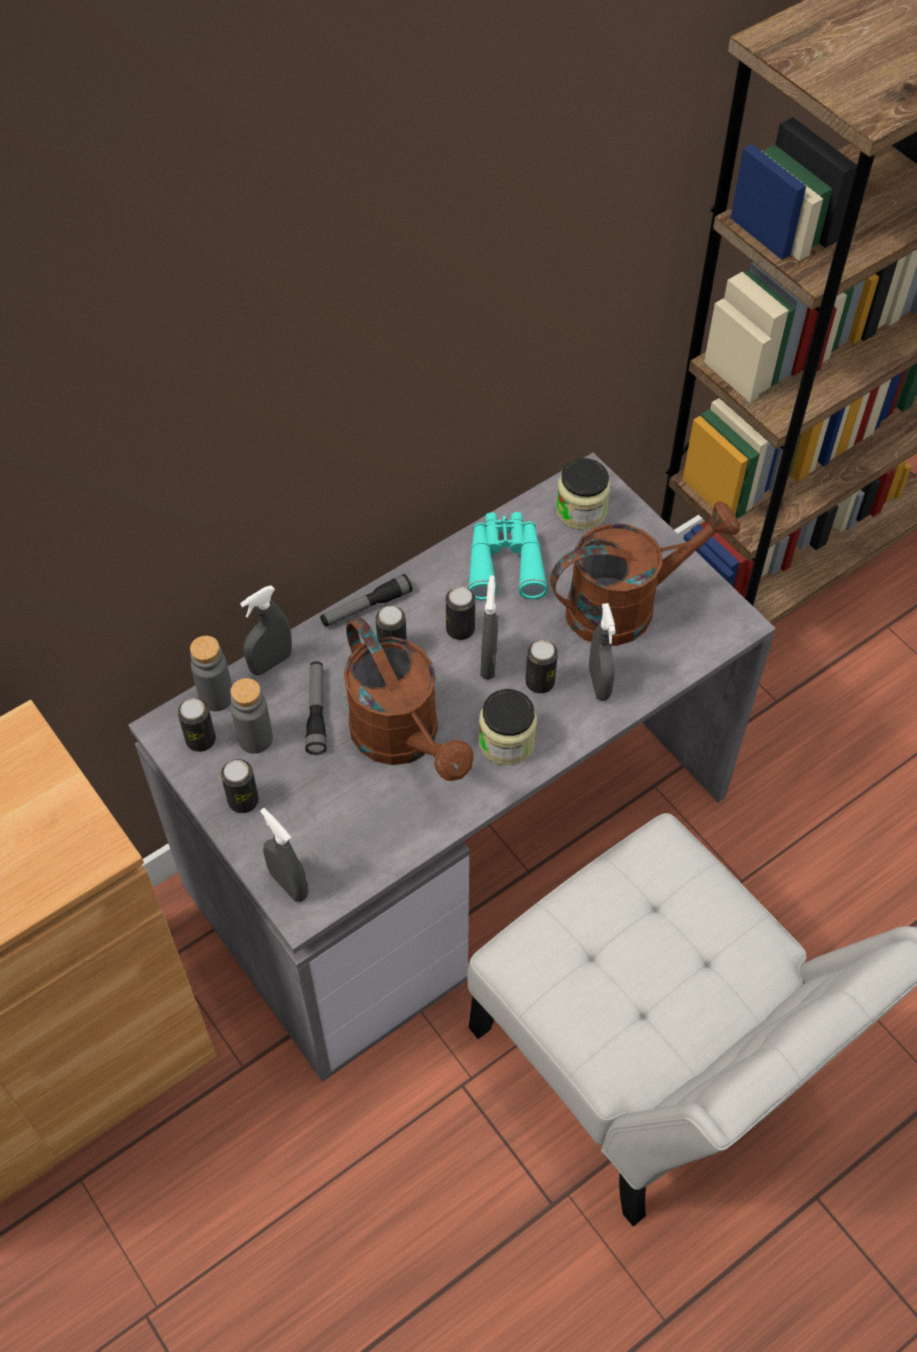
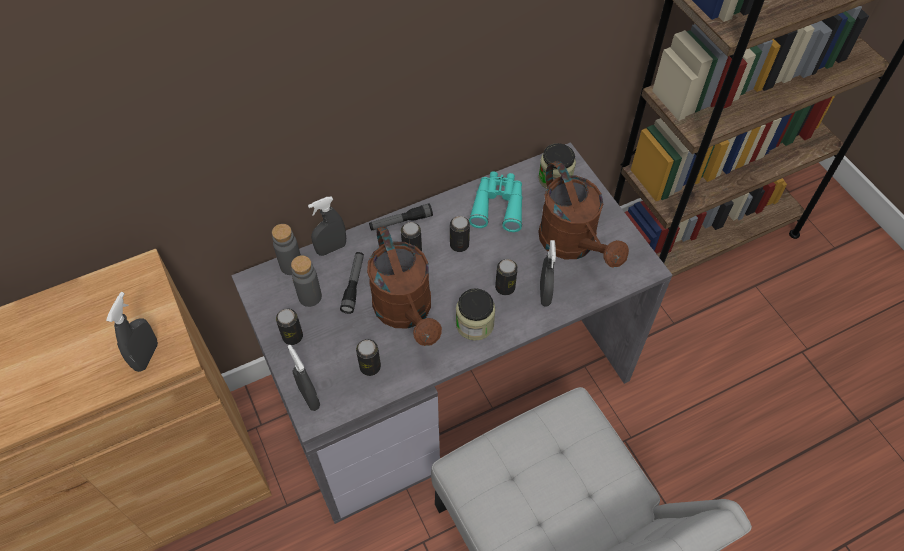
camera: 10 degrees right, 0 degrees up
(201, 740) = (275, 292): can -> can (370, 367)
(488, 662) = (473, 269): grey spray bottle -> grey spray bottle (146, 356)
(626, 605) = (573, 245): brown watering can -> brown watering can turned 75 degrees clockwise

